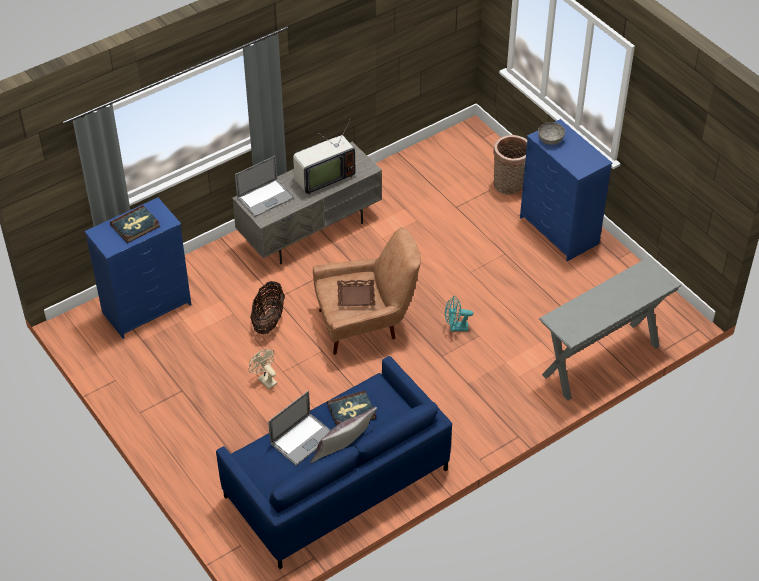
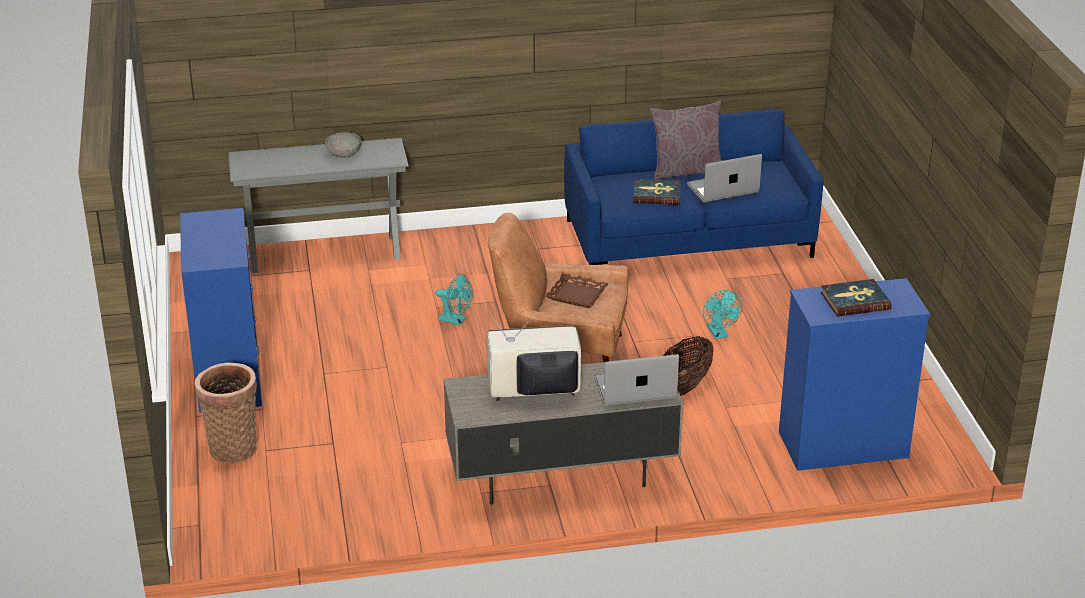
camera: 155 degrees left, 15 degrees down
(265, 379) = (719, 334): beige fan -> turquoise fan
(550, 139) = (223, 253): grey bowl -> grey bowl (344, 153)

